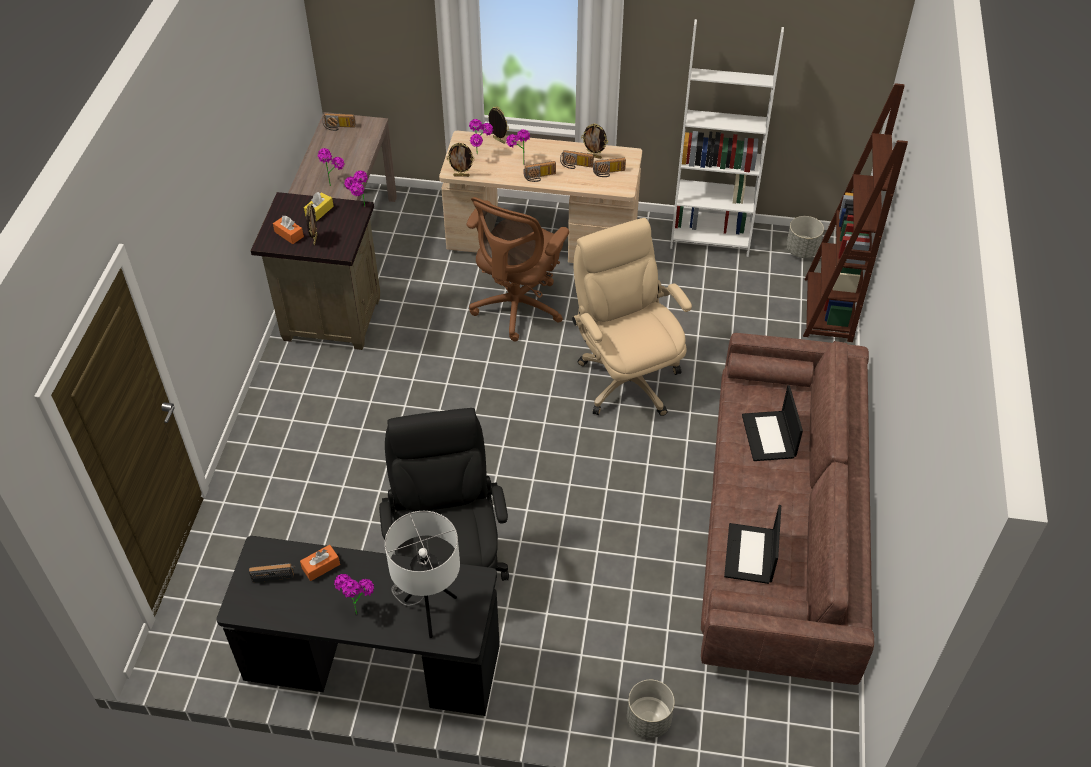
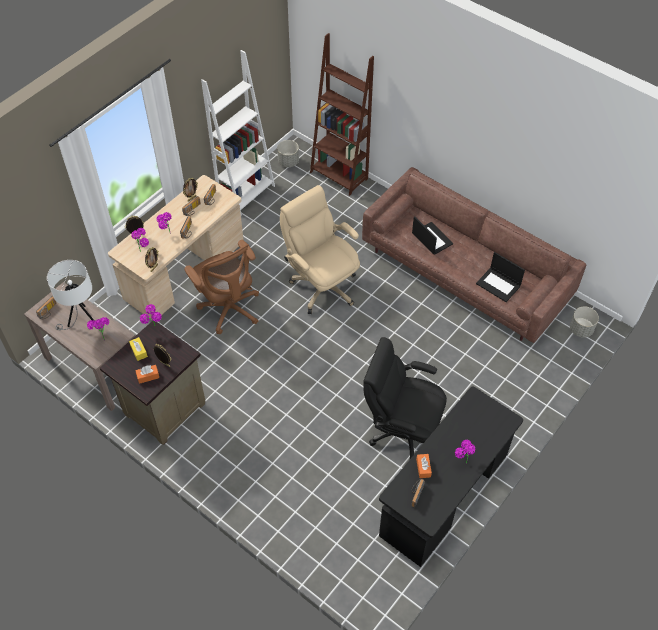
camera: 60 degrees left, 5 degrees up
(428, 610) = (481, 428): white table lamp -> white table lamp (81, 320)
(626, 375) = (321, 284): beige office chair -> beige office chair turned 45 degrees clockwise
(649, 720) = (544, 384): grey planter -> grey planter (581, 329)
(769, 437) = (431, 238): laptop -> laptop turned 150 degrees counterclockwise

